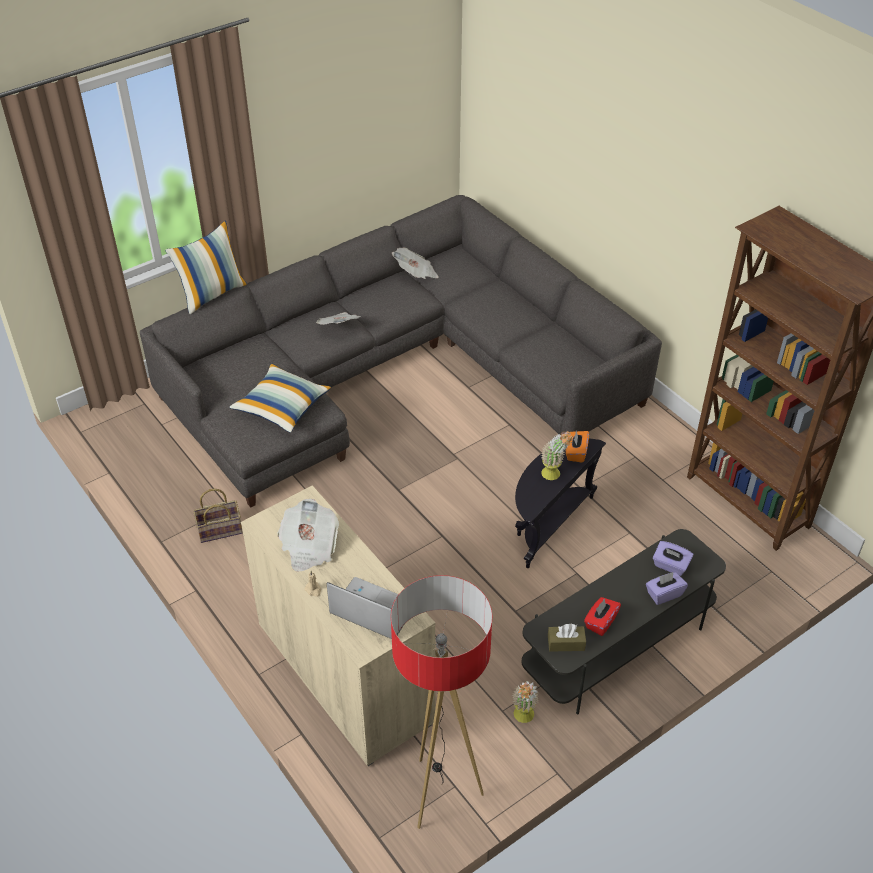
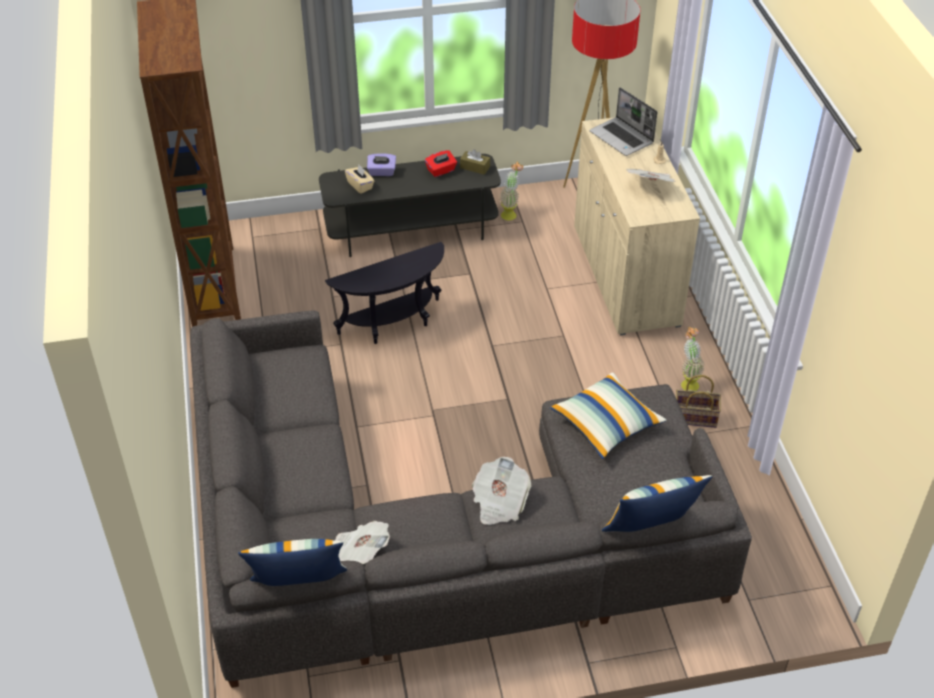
camera: 155 degrees left, 0 degrees up
(424, 206) = (299, 588): none -> pillow
(554, 476) = (393, 267): potted plant -> potted plant (688, 382)
(576, 453) = (358, 279): orange tissue box -> none
(670, 566) = (360, 186): purple tissue box -> beige tissue box

